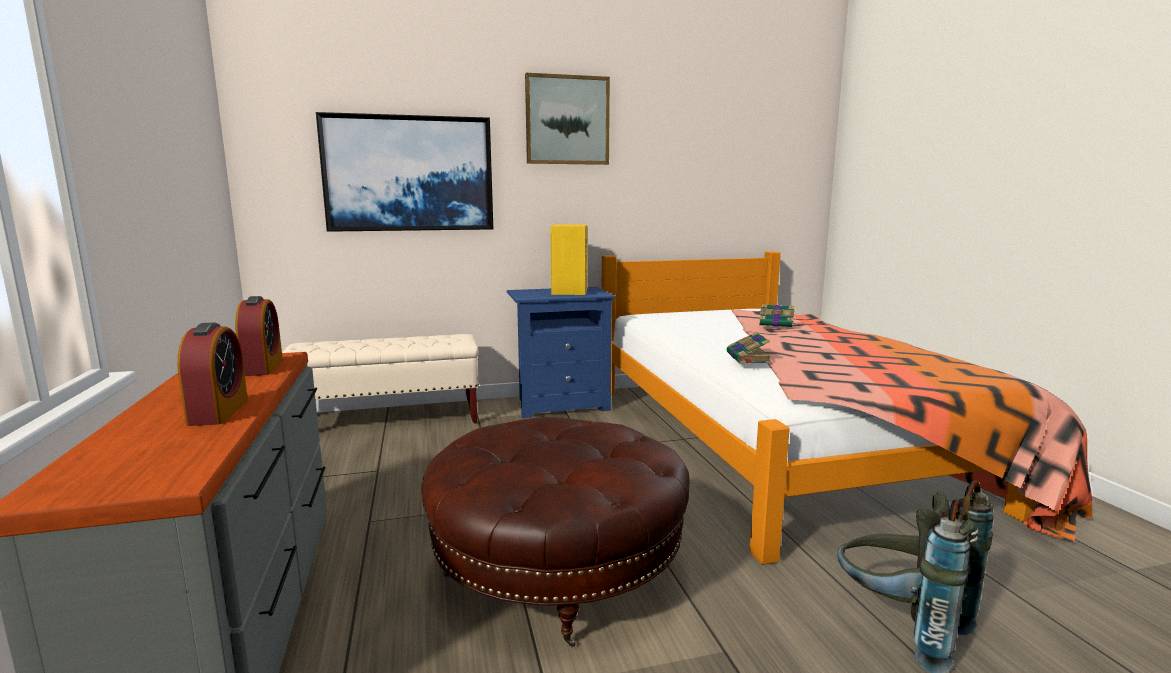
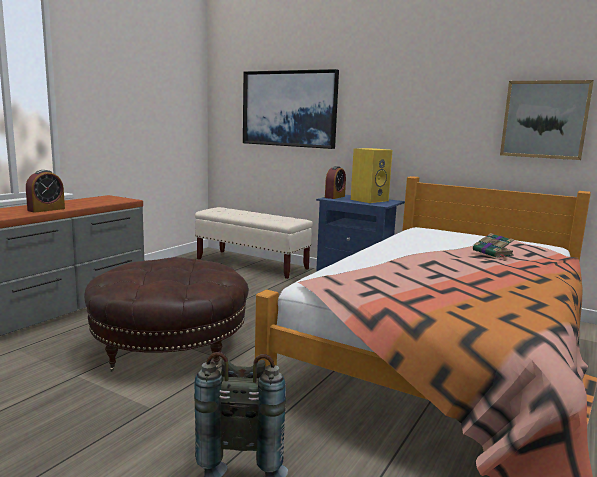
camera: 45 degrees right, 0 degrees up
(262, 367) = (108, 201): alarm clock -> alarm clock (335, 197)
(567, 120) = (394, 68): picture -> picture (544, 119)
(749, 358) = (364, 260): book -> none

